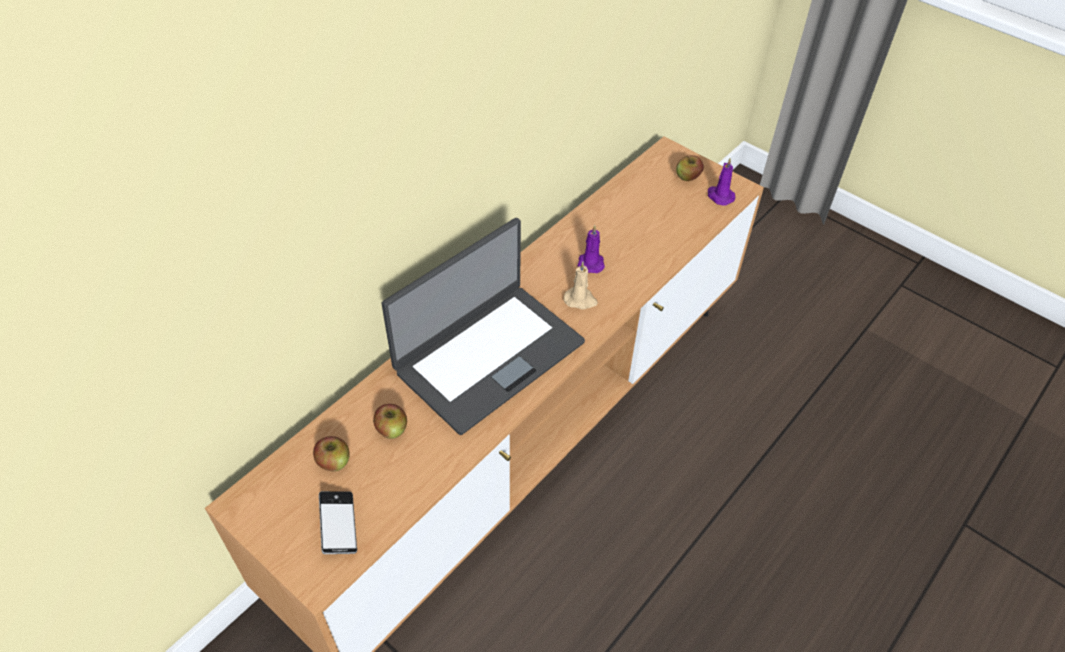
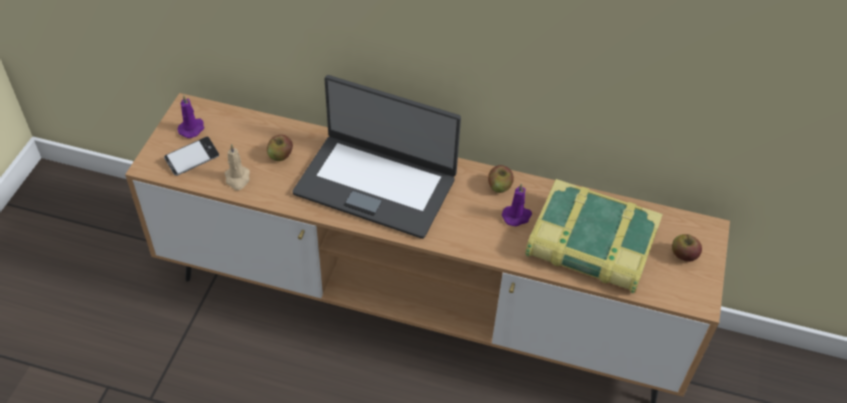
camera: 65 degrees right, 0 degrees up
(334, 462) = (240, 137): apple -> apple (499, 186)
(580, 300) = (469, 223): beige candle -> beige candle (237, 179)
(649, 227) = (591, 245): none -> book
(719, 196) = (675, 288): purple candle -> purple candle (192, 128)

